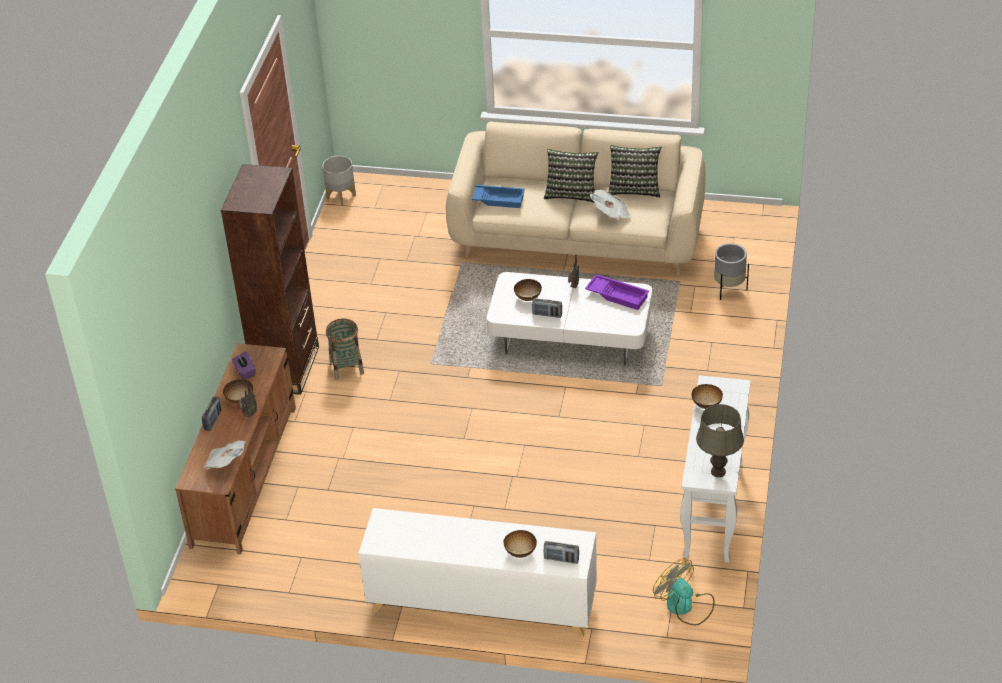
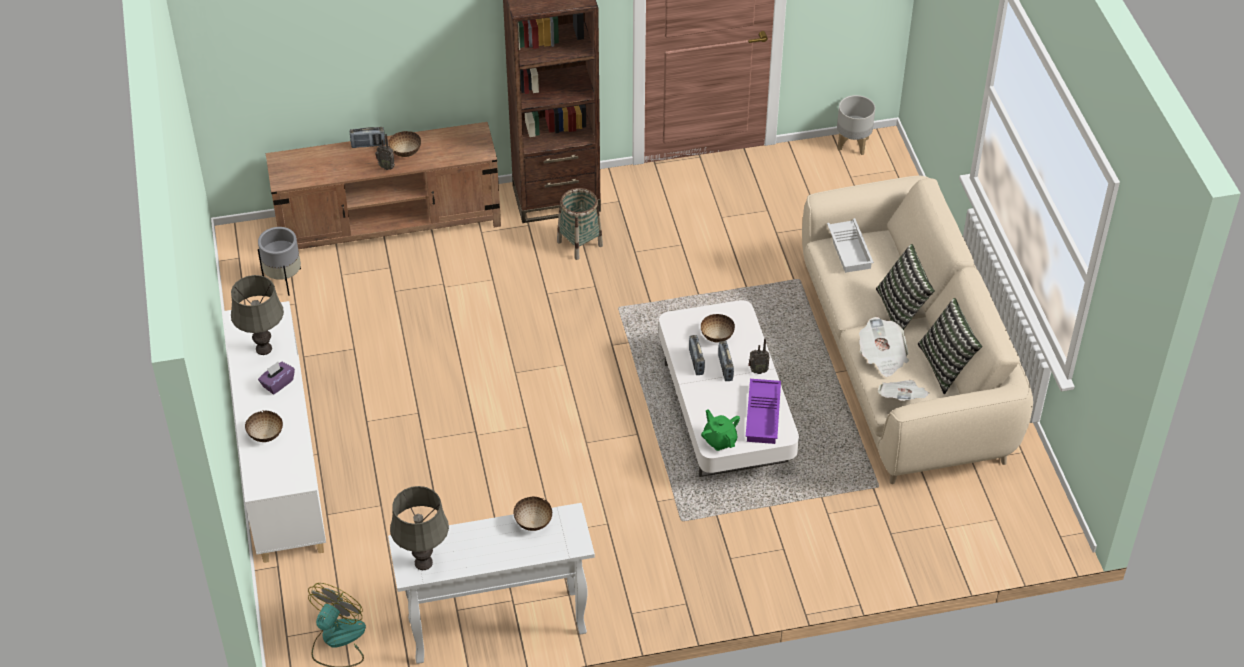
camera: 65 degrees right, 5 degrees up
(226, 463) = (313, 175): newspaper -> newspaper (902, 399)
(245, 372) = (447, 142): purple tissue box -> purple tissue box (277, 383)
(420, 534) = (264, 349): none -> grey table lamp
(496, 199) = (849, 247): blue tray -> white tray
(561, 559) = (266, 472): radio -> radio (725, 368)
(629, 323) = (719, 440): none -> green teapot
(728, 289) = (890, 540): grey planter -> grey planter (284, 280)

